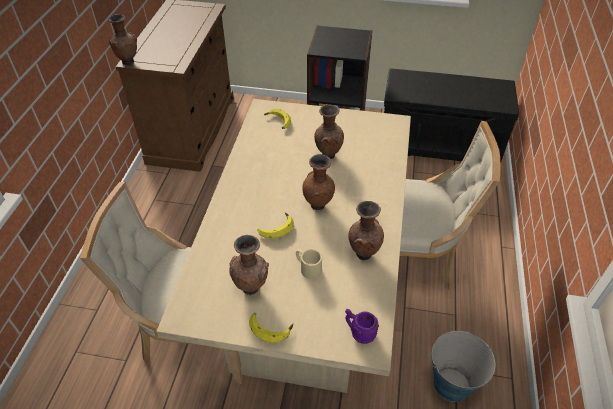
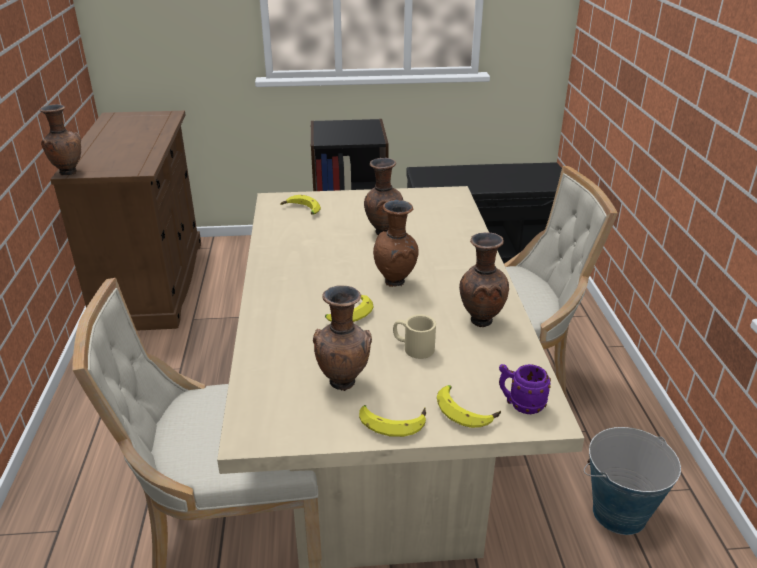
camera: 15 degrees left, 15 degrees down
(321, 330) = (466, 411): none -> banana

